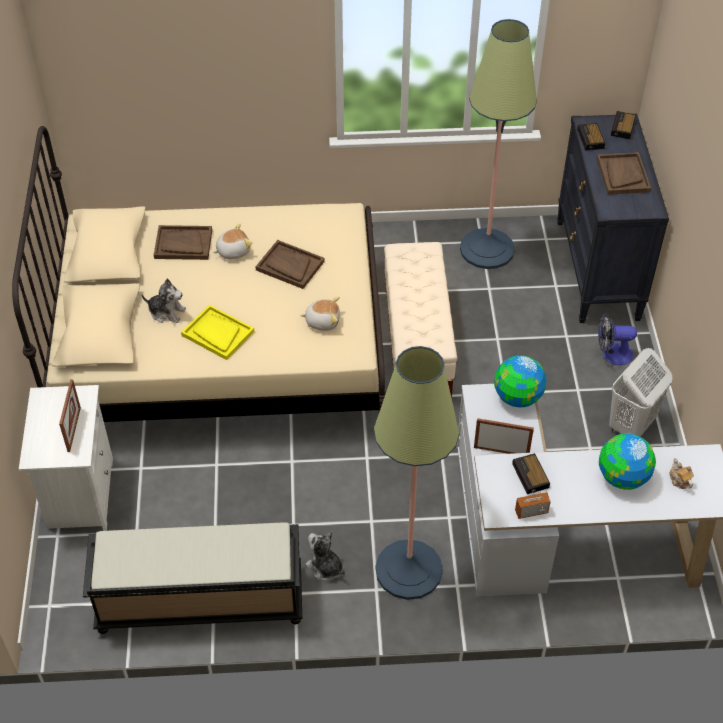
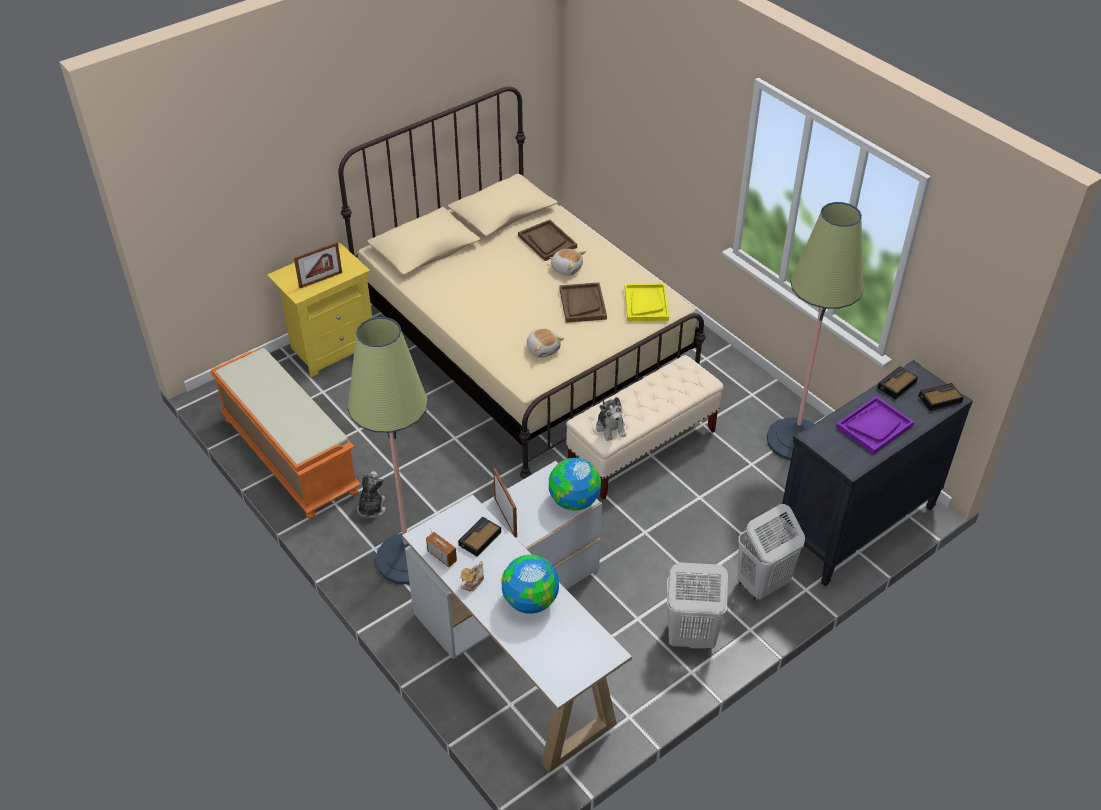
camera: 55 degrees right, 5 degrees down
(79, 494) = (331, 347): white nightstand -> yellow nightstand
(166, 312) = (472, 268): plush toy -> plush toy (611, 427)
(199, 602) = (288, 455): black bench -> orange bench
(217, 333) = (476, 303): yellow tray -> yellow tray (646, 303)
(612, 354) = (762, 584): fan -> white laundry basket
(622, 175) = (874, 426): brown tray -> purple tray
(679, 480) = (561, 643): teapot -> teapot (472, 582)

